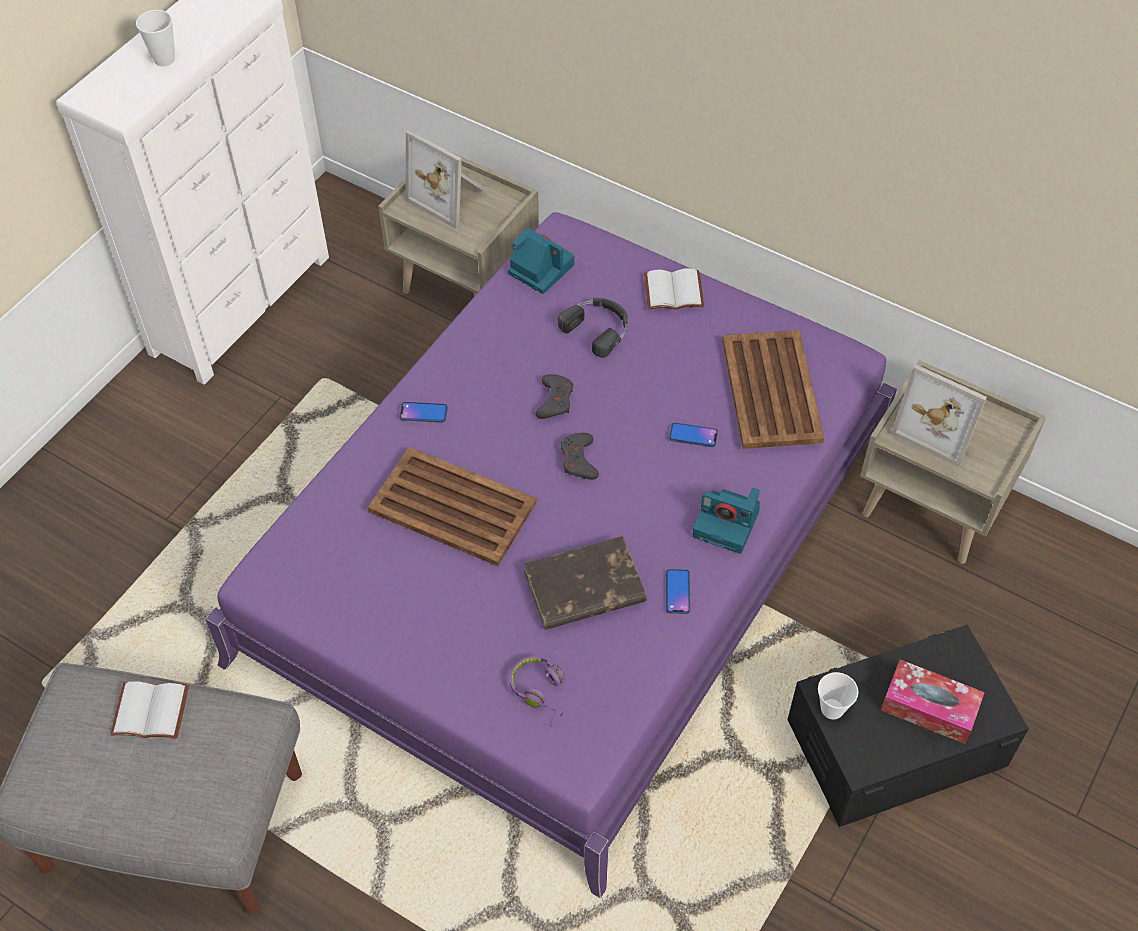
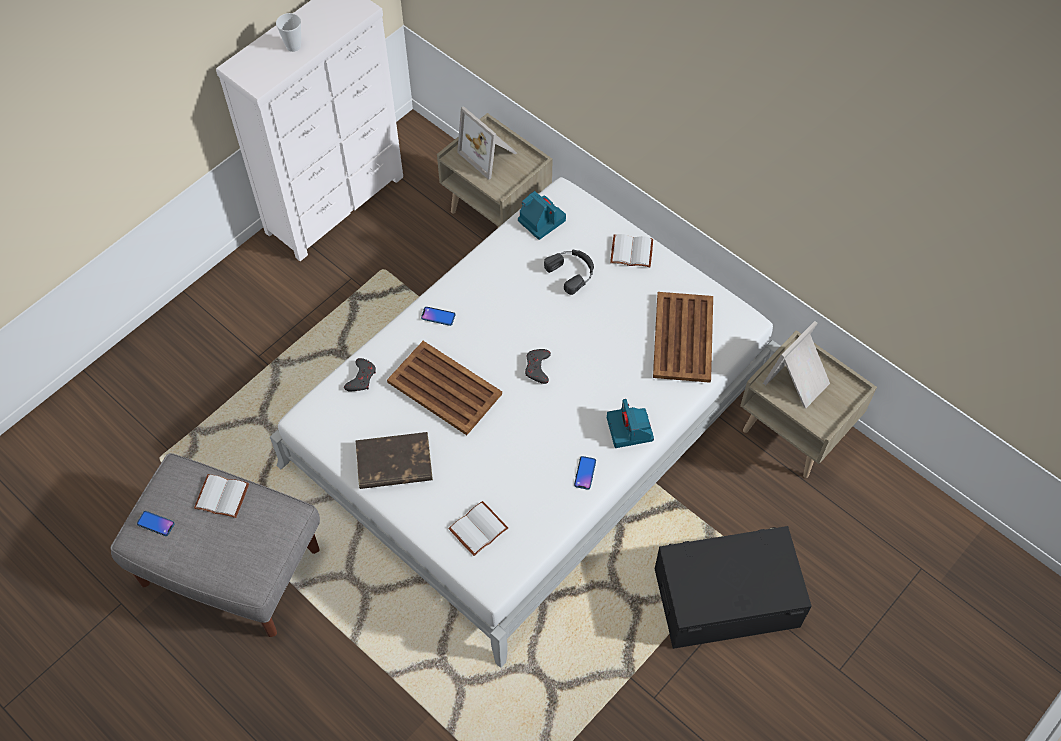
camera: 10 degrees right, 5 degrees up
(541, 692) = (478, 527): purple headphones -> white book
(555, 400) = (530, 321): grey game controller -> grey game controller (361, 378)
(569, 548) = (530, 421): purple bed -> white bed
(583, 588) = (521, 460): brown book -> brown book (393, 463)
(693, 435) = (620, 362): phone -> phone (156, 523)
(728, 523) = (630, 430): camera -> camera turned 45 degrees clockwise
(832, 709) = (678, 569): cup -> none
(929, 708) = (746, 580): tissue box -> none
(939, 426) = (799, 382): picture frame -> picture frame turned 90 degrees clockwise

